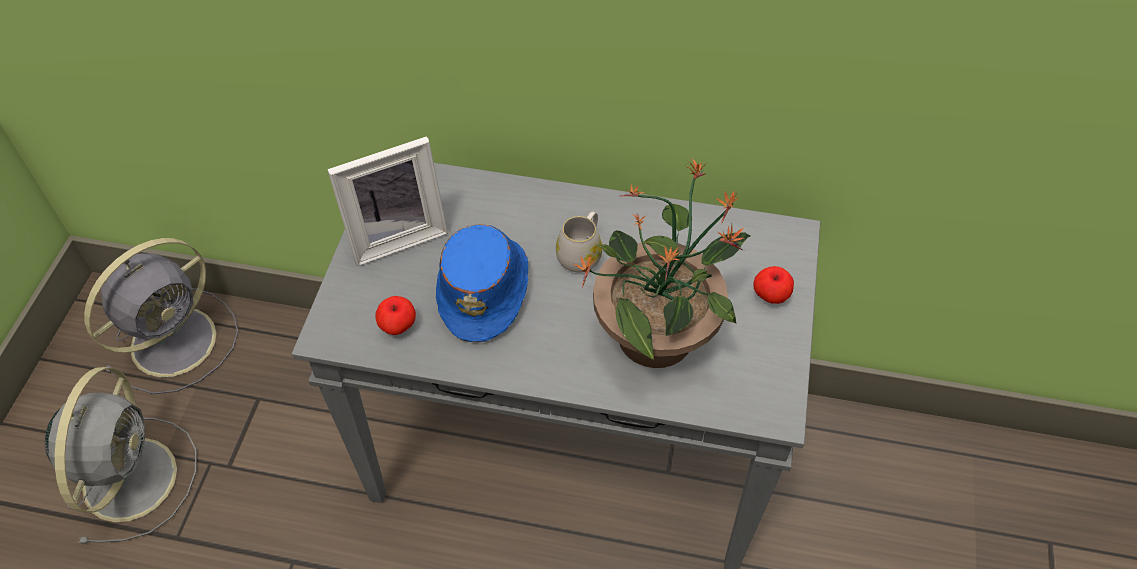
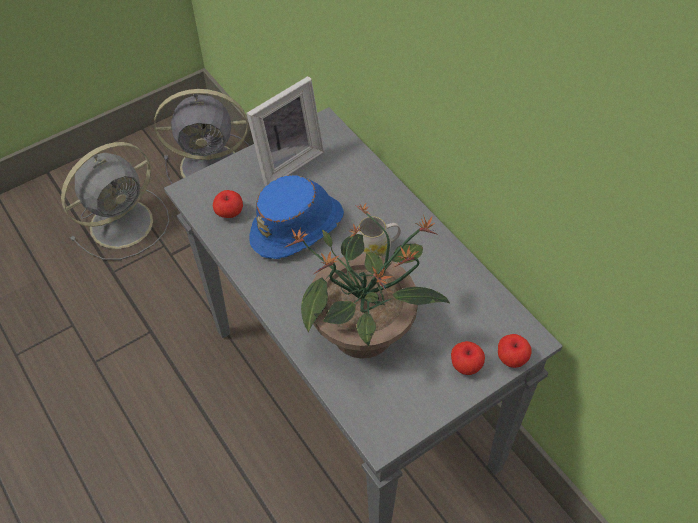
camera: 45 degrees right, 0 degrees up
(396, 235) = (286, 161): picture frame -> picture frame turned 60 degrees counterclockwise
(797, 261) = (511, 358): none -> apple

